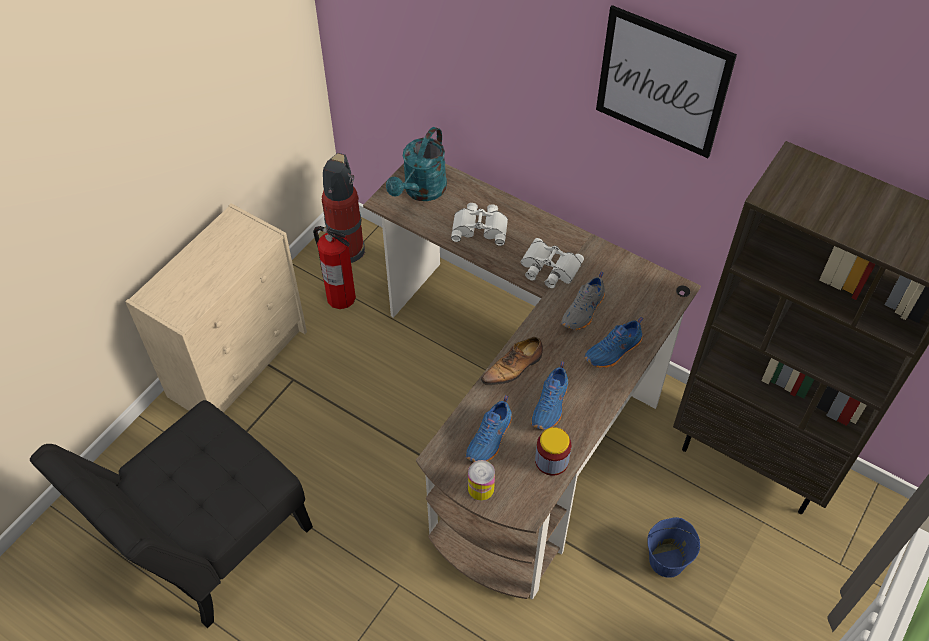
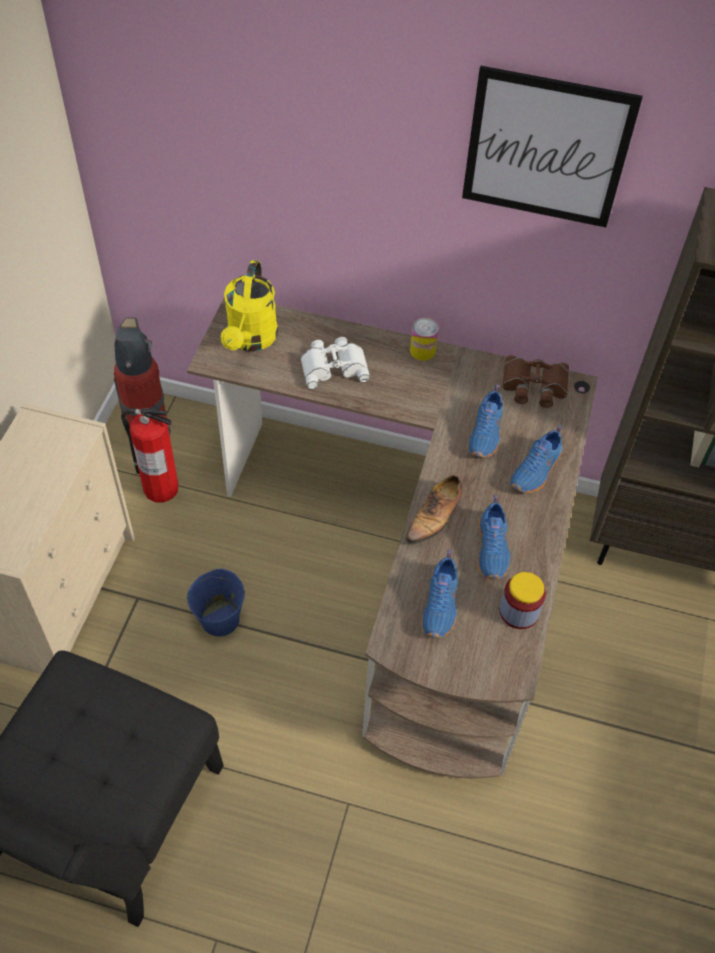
camera: 20 degrees left, 0 degrees up
(421, 191) = (250, 340): turquoise watering can -> yellow watering can
(481, 488) = (453, 665): can -> can (422, 351)
(548, 268) = (428, 395): white binoculars -> none
(584, 311) = (486, 434): grey shoe -> blue shoe
(641, 281) = (534, 386): none -> brown binoculars
(666, 560) = (627, 688): blue bucket -> blue bucket (220, 618)

